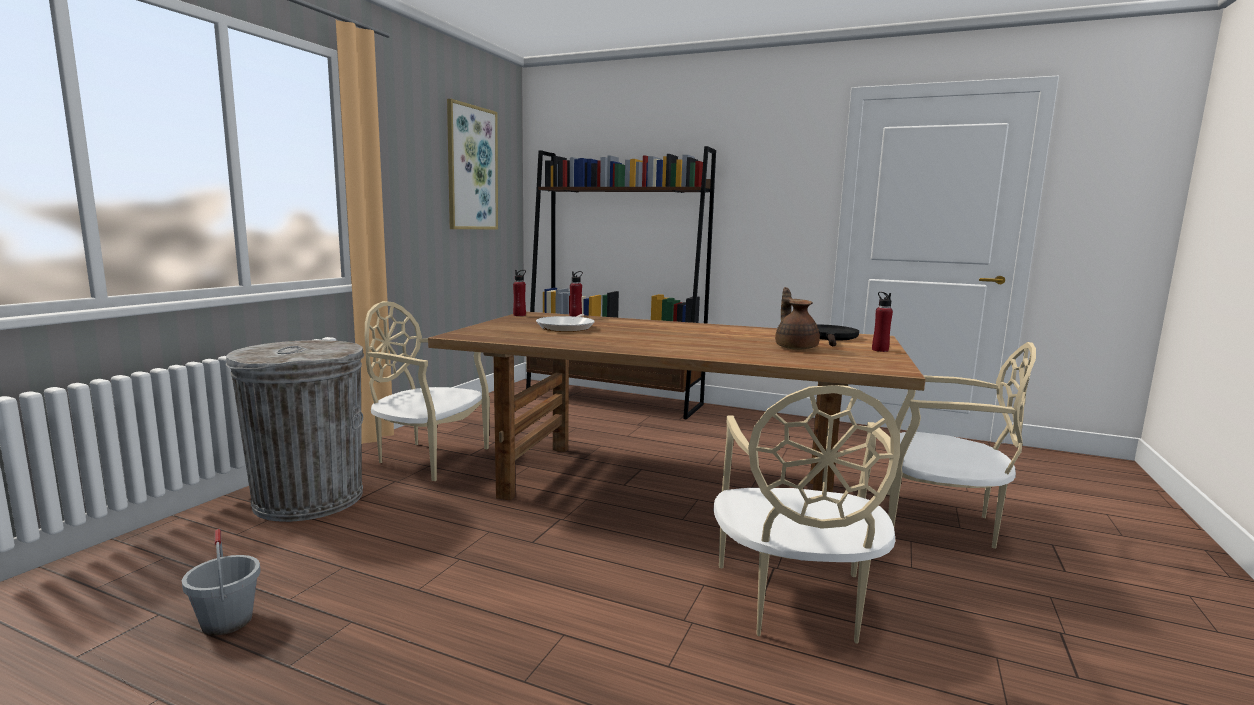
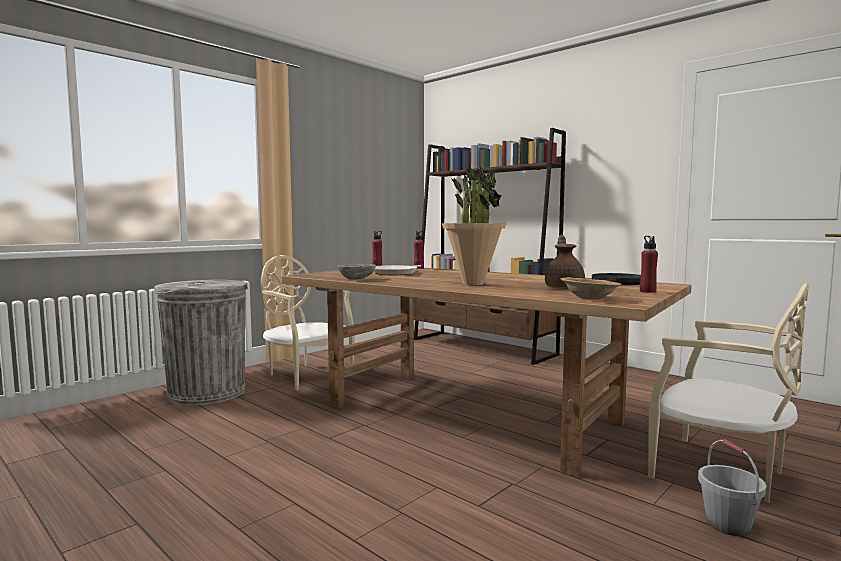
camera: 20 degrees right, 5 degrees down
(226, 622) = (96, 458): grey bucket -> grey bucket (727, 524)
(471, 168) = (374, 161): picture -> none
(541, 340) = (357, 279): none -> grey bowl
(692, 345) = (473, 284): none -> potted plant
(795, 603) = (507, 514): beige chair -> none
(848, 363) = (589, 298): none -> brown bowl

